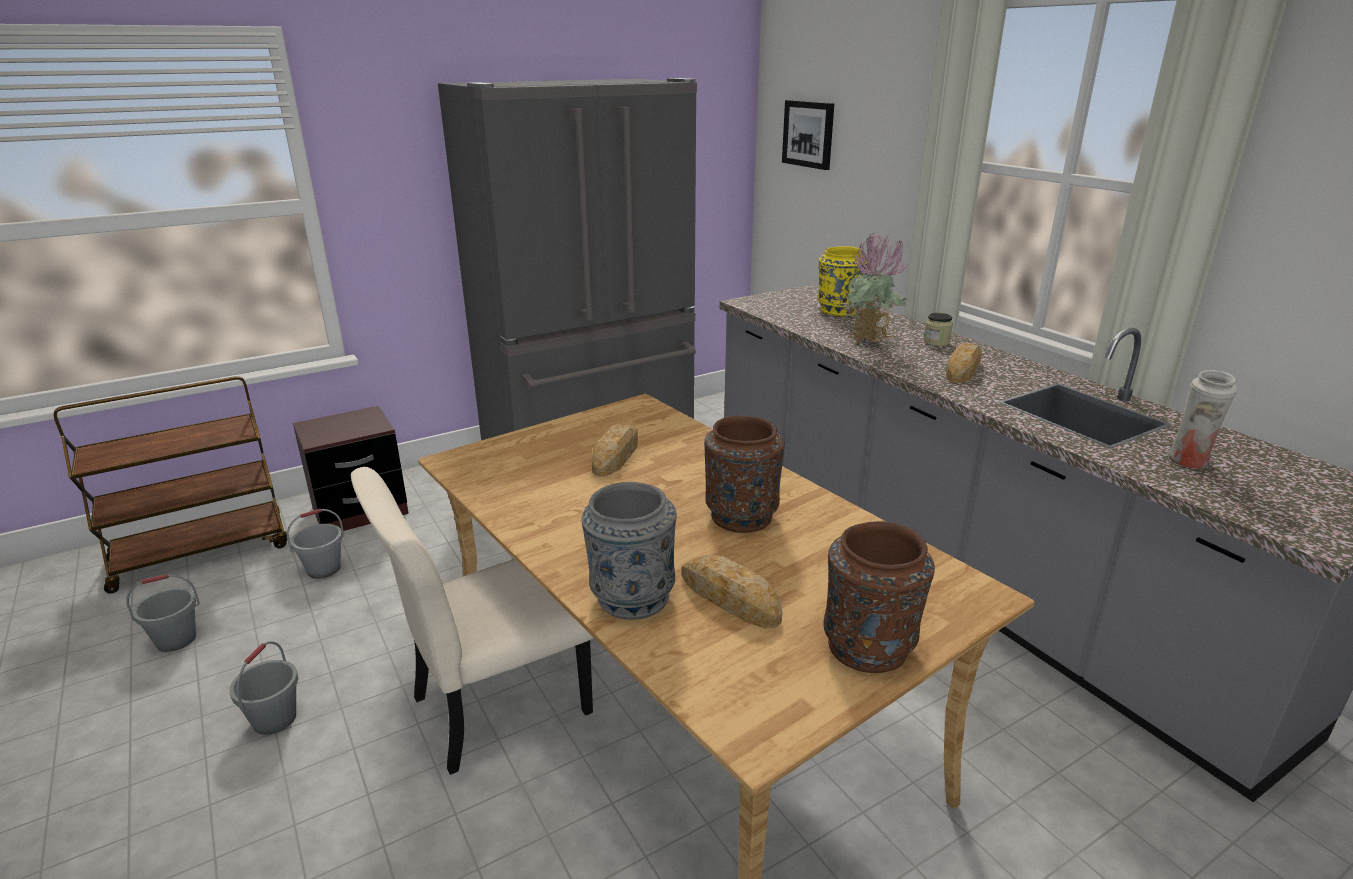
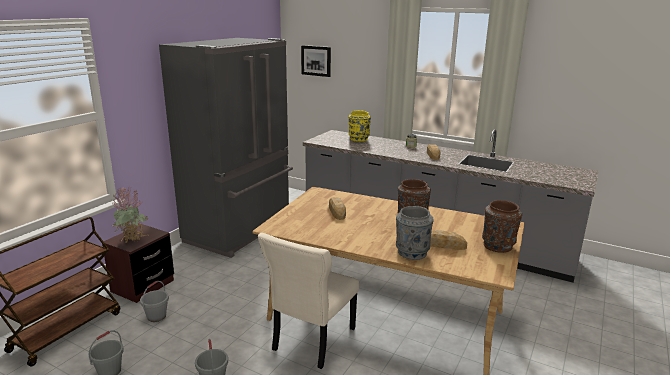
camera: 30 degrees left, 5 degrees down
(870, 344) = (389, 150): potted plant -> potted plant (133, 242)
(1189, 462) = (531, 172): white vase -> none

